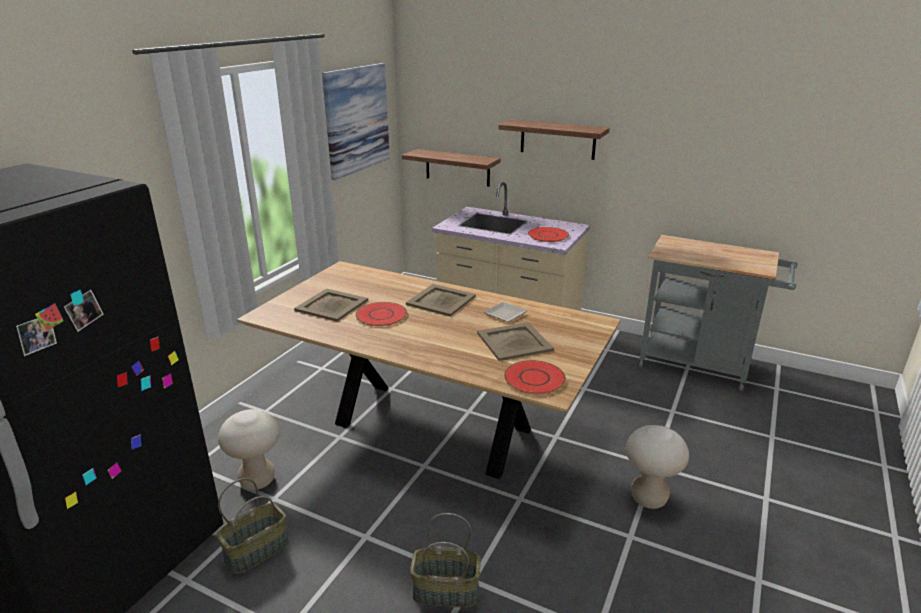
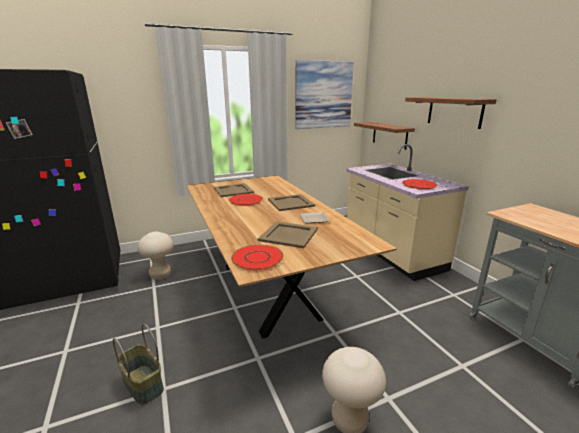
camera: 40 degrees right, 5 degrees down
(257, 550) = (114, 306): basket -> none

